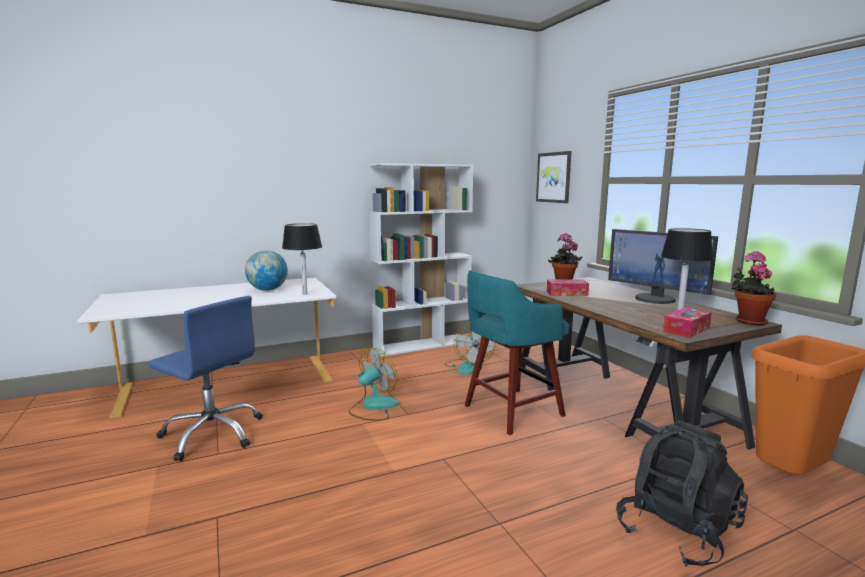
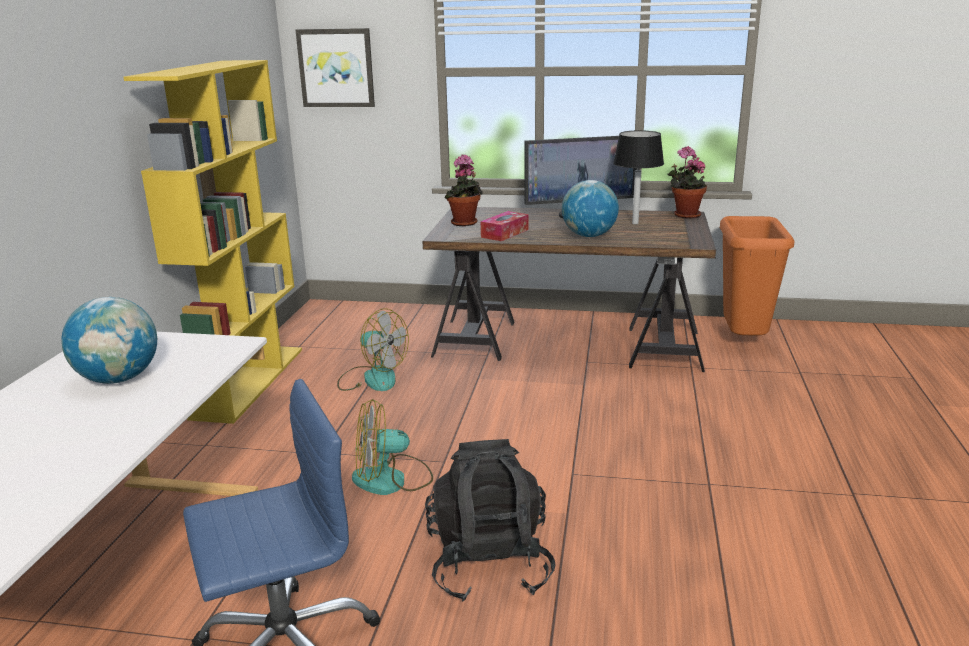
camera: 55 degrees left, 10 degrees up
(305, 294) = (216, 356): black table lamp -> none
(373, 407) = (392, 480): fan -> fan turned 90 degrees counterclockwise
(422, 345) = (249, 381): white bookcase -> yellow bookcase
(510, 411) = (518, 398): turquoise stool -> none
(615, 308) = (589, 235): none -> globe
(676, 532) = (775, 413): black backpack -> black backpack (489, 565)
(686, 330) = (683, 238): tissue box -> none

